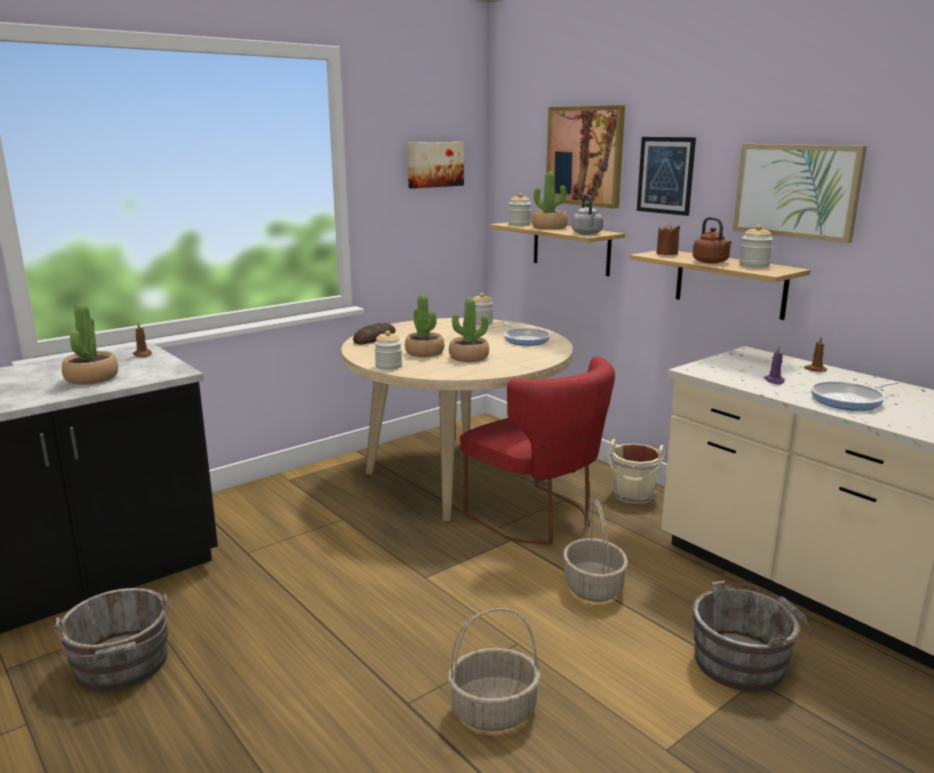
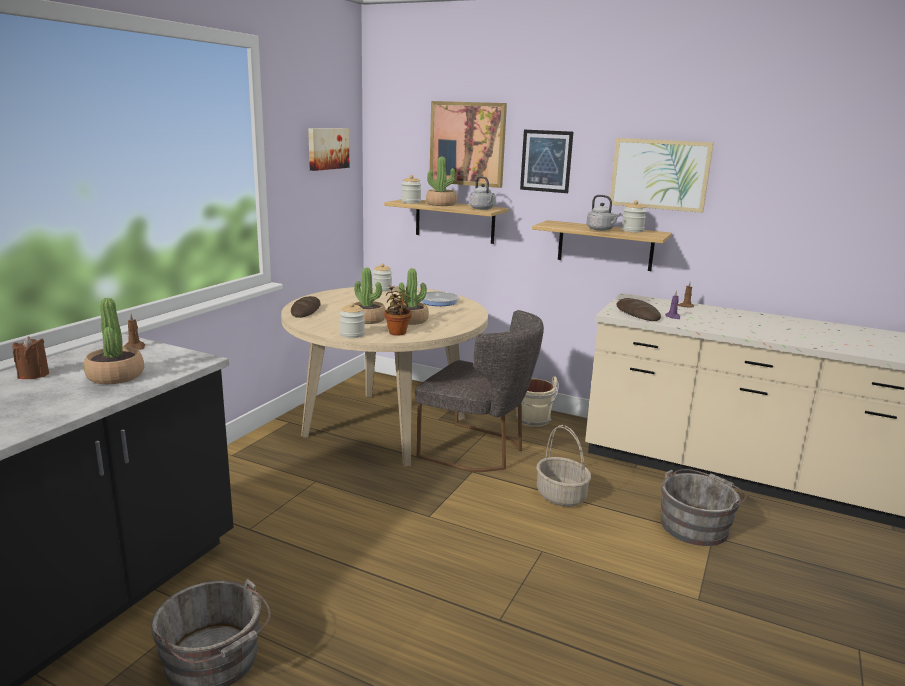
camera: 25 degrees left, 0 degrees up
(438, 368) = (397, 332): none -> potted plant
(493, 711) = (566, 606): basket -> none
(538, 518) = (478, 451): red chair -> grey chair
(667, 254) = (557, 224): brown candle -> brown candle (33, 375)
(711, 262) = (601, 229): brown kettle -> grey kettle
(728, 373) = (637, 314): none -> bread
(850, 400) = (732, 325): frying pan -> none

